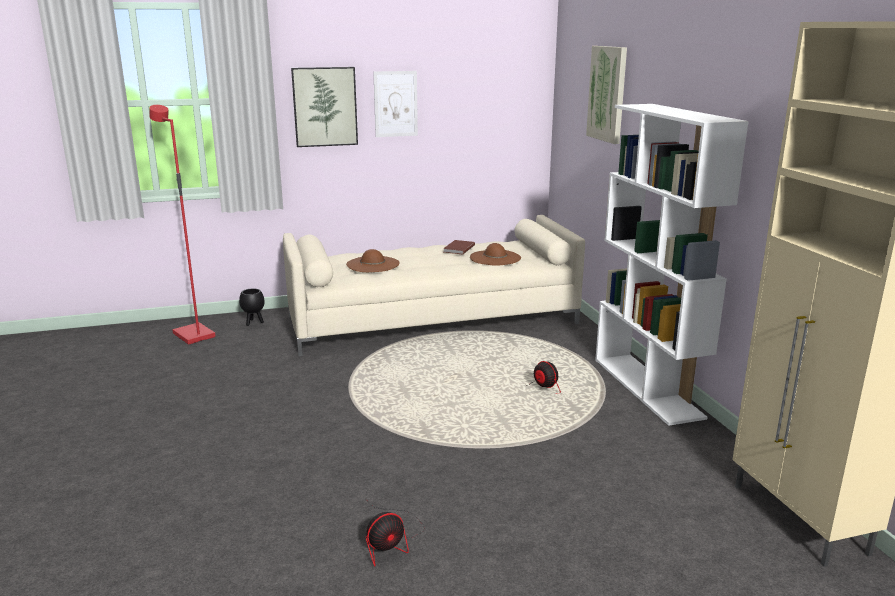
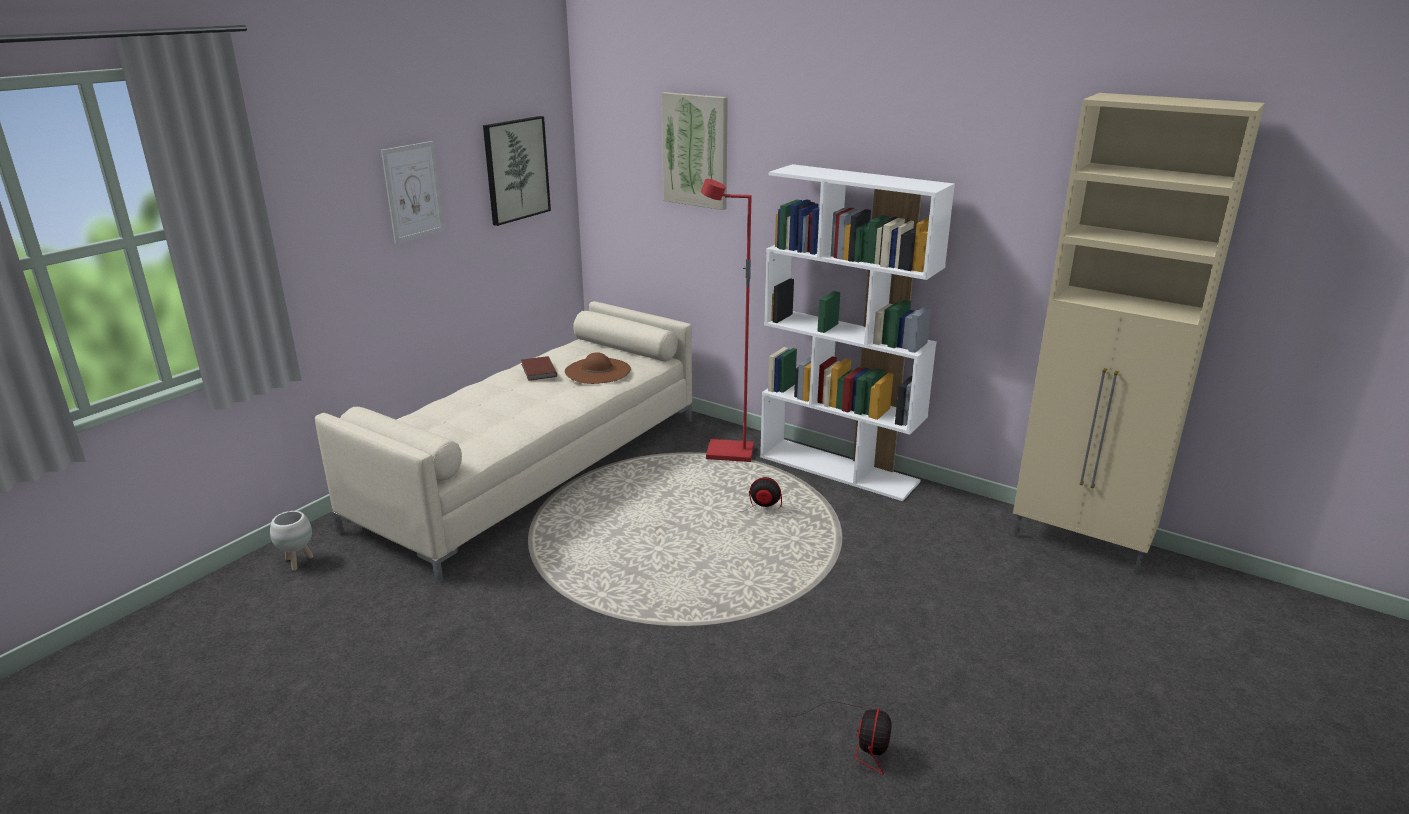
camera: 40 degrees left, 5 degrees up
(192, 335) = (228, 619): red floor lamp -> red floor lamp (729, 454)
(254, 322) = (298, 562): black planter -> white planter
(325, 106) = (325, 212): picture -> picture (516, 169)
(373, 264) = (470, 423): brown hat -> none

